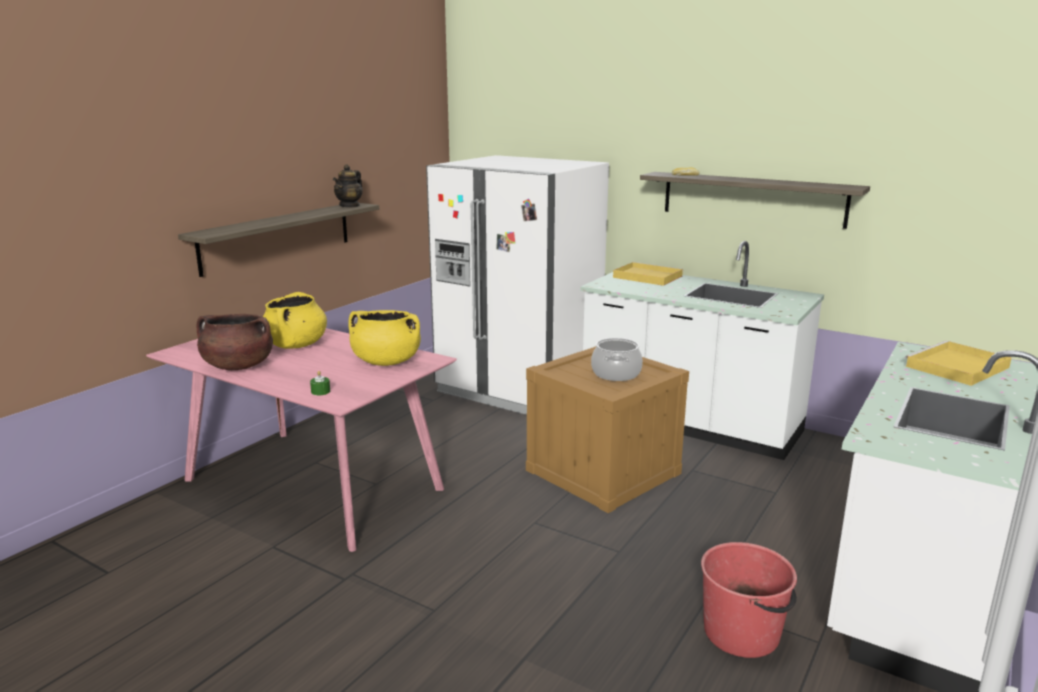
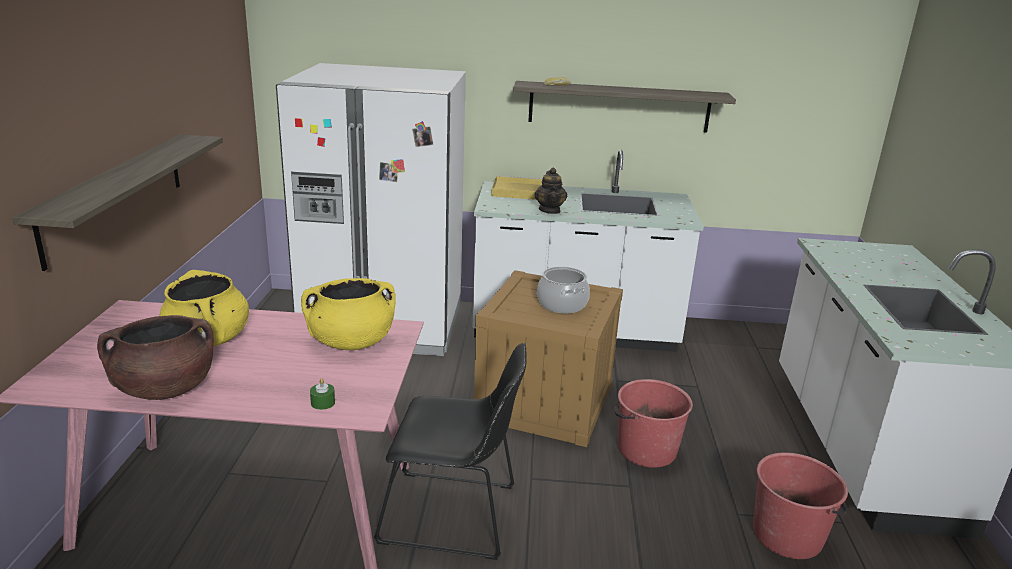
camera: 30 degrees left, 5 degrees up
(350, 206) = (187, 141): teapot -> teapot (550, 210)
(447, 530) = (455, 515): none -> black chair
(664, 529) = (646, 449): none -> red bucket
(956, 367) = (865, 258): yellow tray -> none

